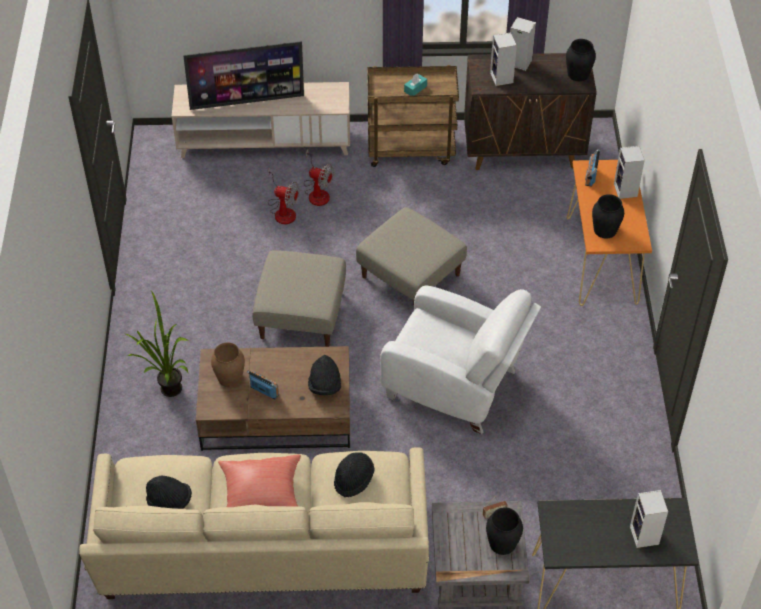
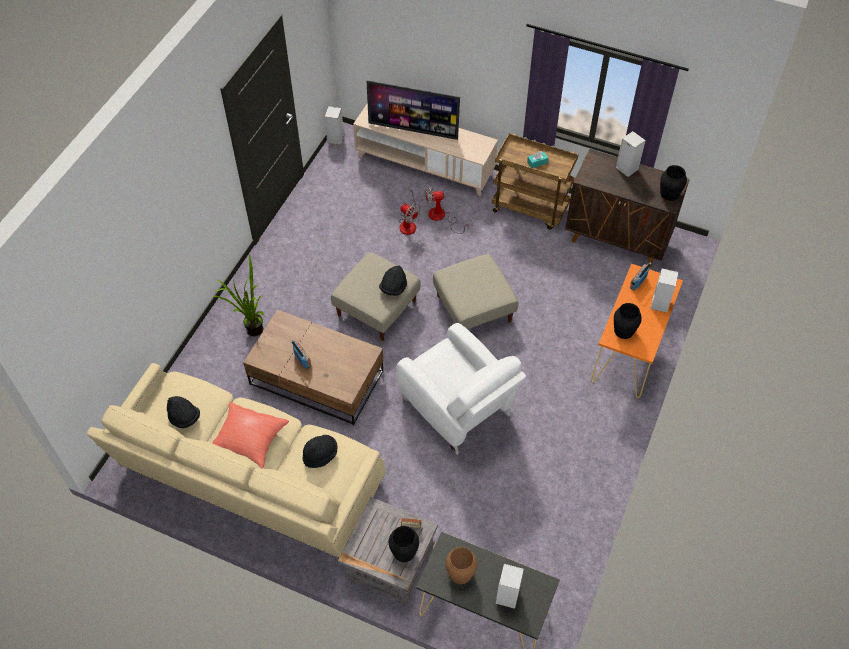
camera: 25 degrees right, 5 degrees up
(230, 377) = (284, 339): brown vase -> brown vase (460, 573)
(317, 192) = (441, 217): fan -> fan turned 120 degrees clockwise
(325, 385) = (348, 372): black hat -> black hat (393, 288)
(502, 78) = (605, 177): speaker -> speaker (335, 139)

